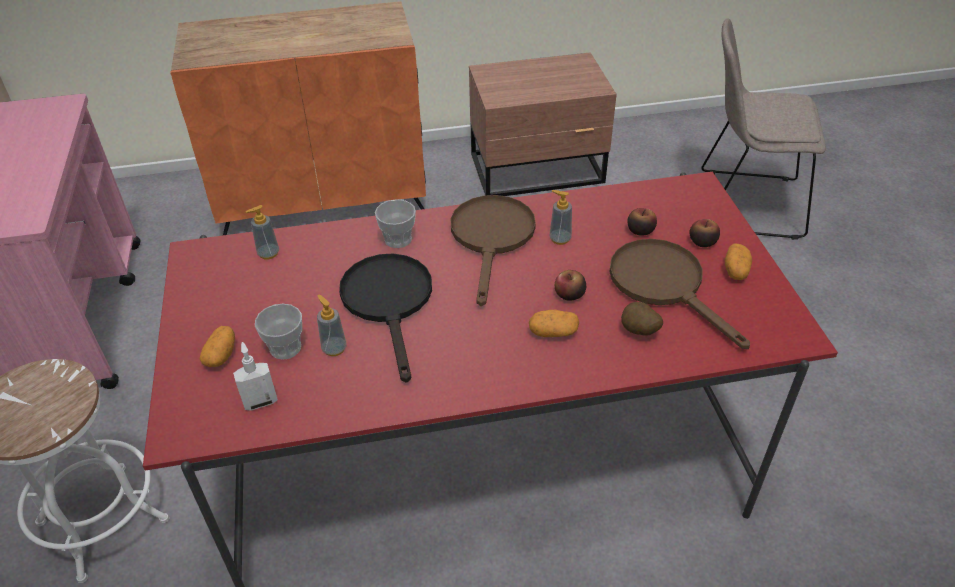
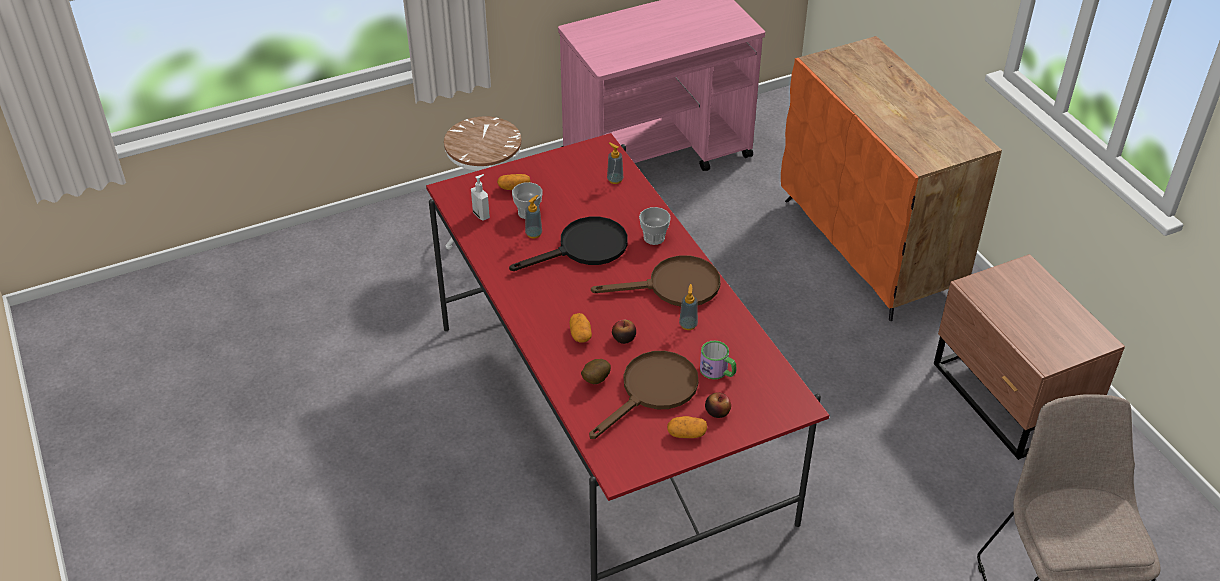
camera: 75 degrees right, 0 degrees up
(640, 230) = (718, 371): apple -> mug

